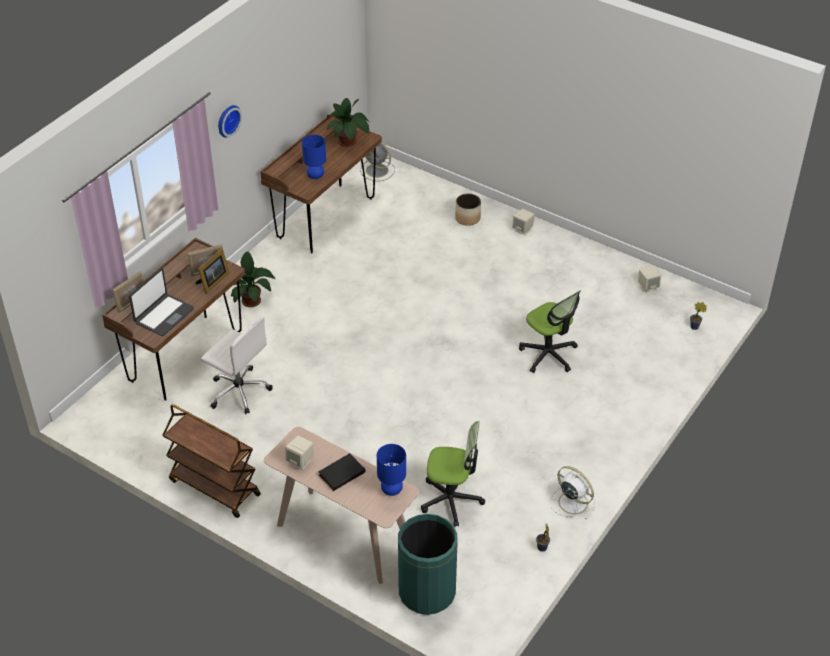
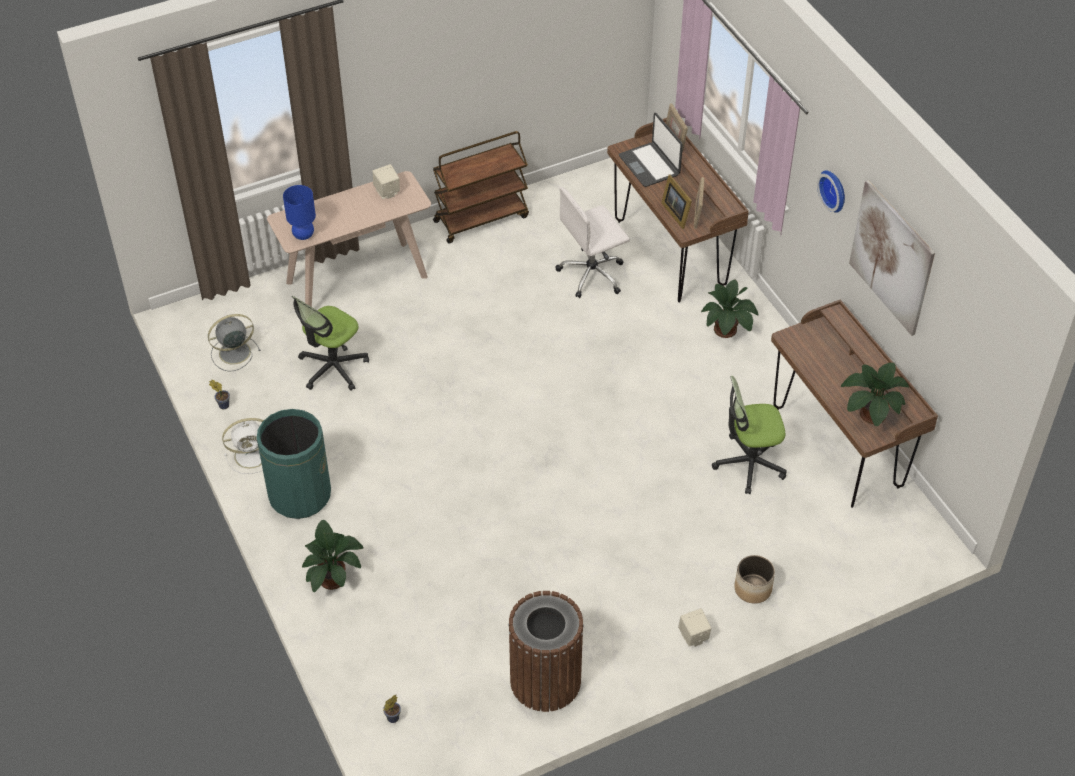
camera: 120 degrees right, 5 degrees up
(276, 85) = (891, 257): none -> picture
(315, 176) = (815, 357): blue table lamp -> none
(341, 473) = (351, 212): black book -> none
(378, 171) = (910, 540): grey fan -> grey fan (233, 353)
(427, 592) = (251, 307): green trash can -> green trash can (300, 495)
(548, 355) = (457, 543): office chair -> office chair (749, 464)
(608, 275) = (545, 680): none -> brown trash can
(628, 402) = (333, 576): none -> potted plant
(648, 287) = (495, 712): beige speaker -> none

